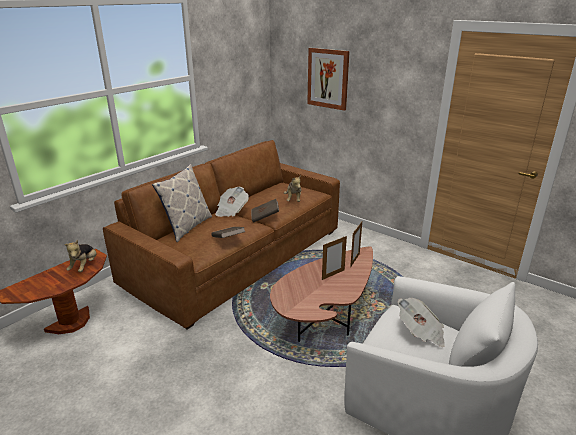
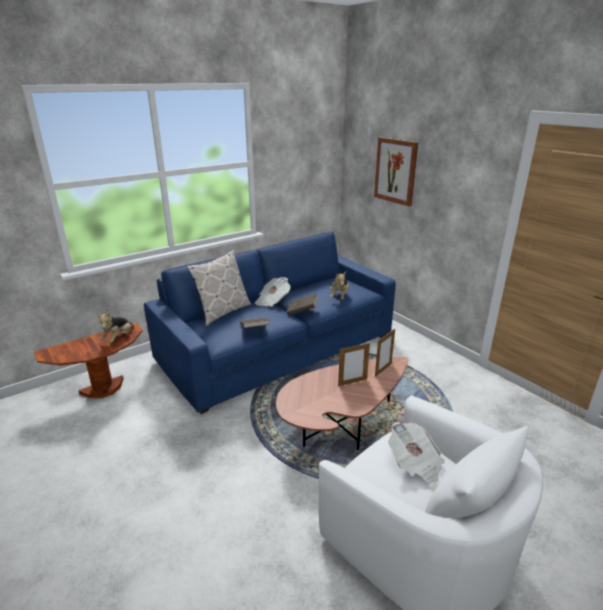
camera: 15 degrees right, 0 degrees up
(237, 257) = (277, 348): brown sofa -> blue sofa

